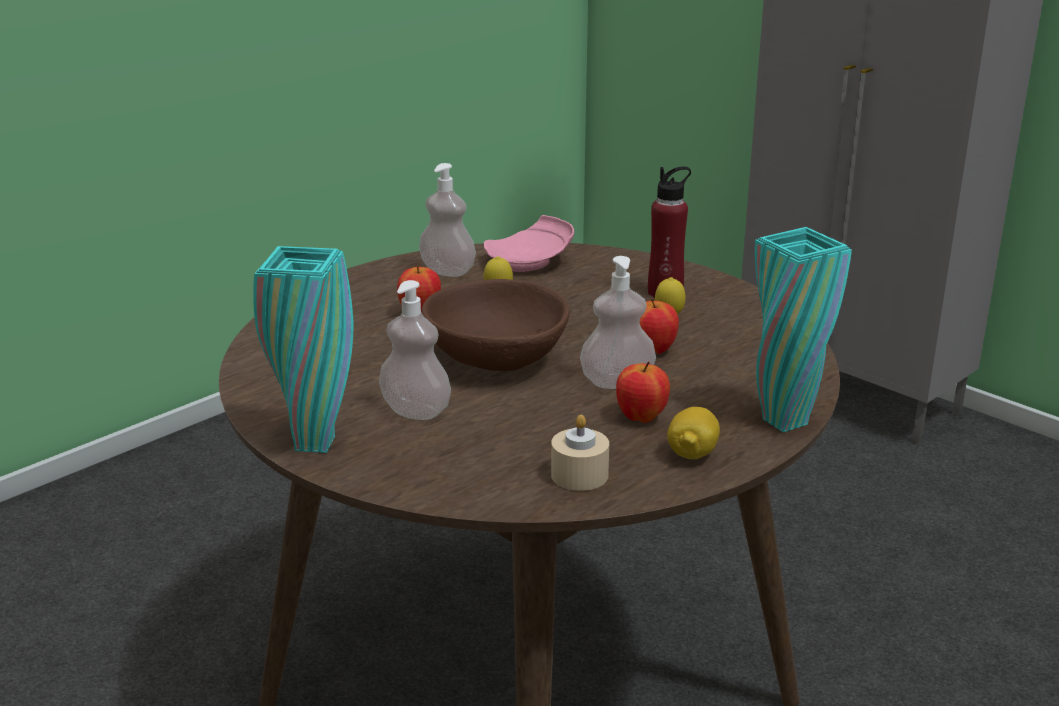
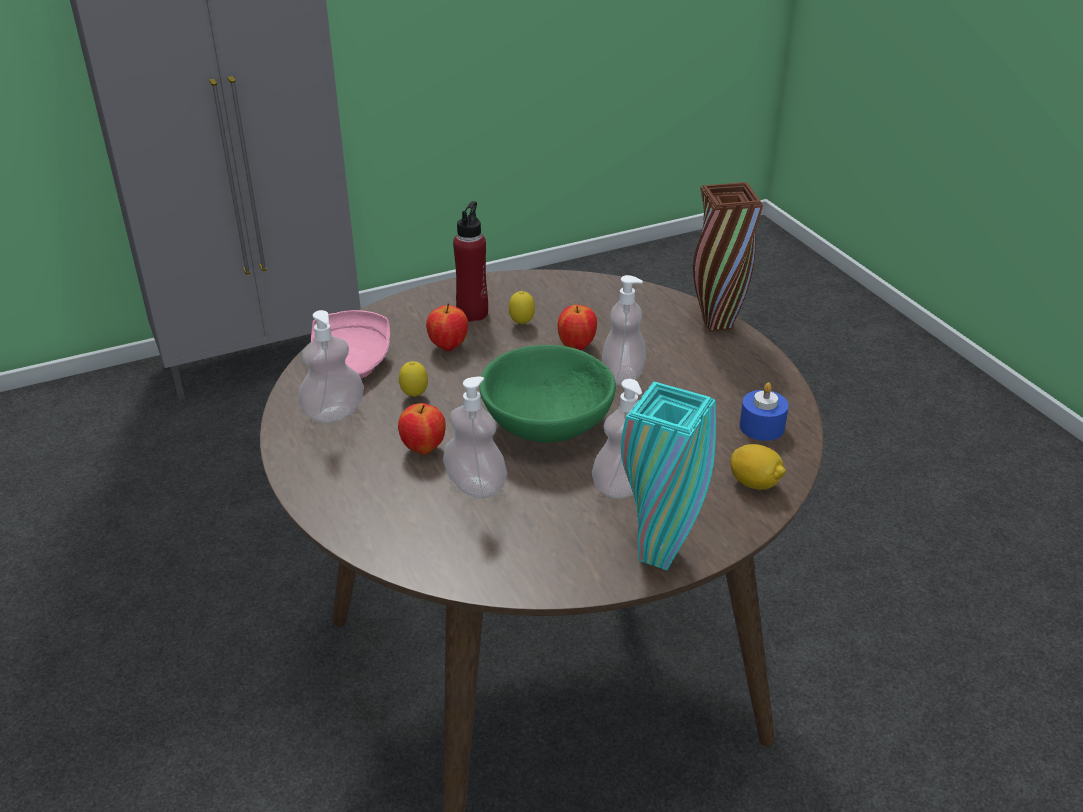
camera: 70 degrees left, 10 degrees up
(378, 344) = (475, 486): none -> soap dispenser
(497, 360) = (549, 424): brown bowl -> green bowl
(579, 475) = (762, 427): beige candle -> blue candle
(641, 418) = (686, 379): apple -> apple (448, 346)
(692, 454) = (748, 372): lemon -> lemon (755, 483)
(785, 421) = (717, 323): turquoise vase -> brown vase

